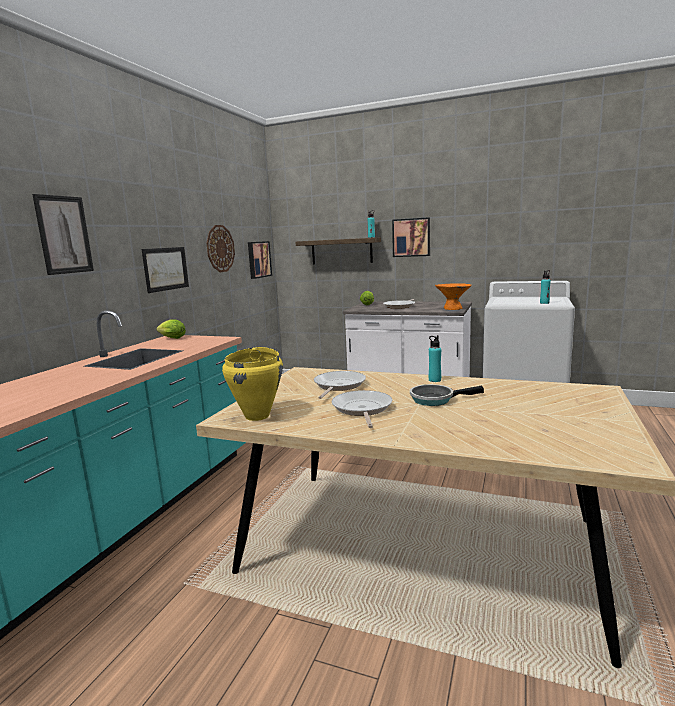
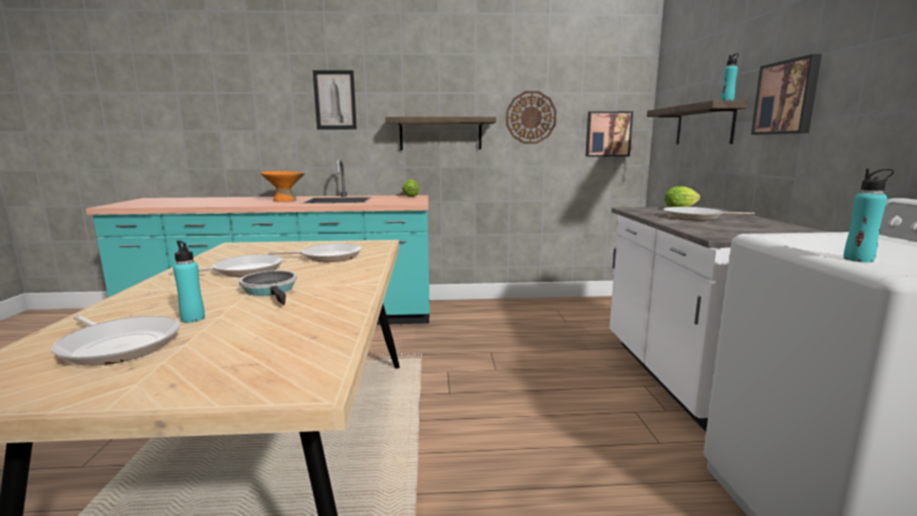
camera: 65 degrees right, 0 degrees up
(166, 269) = (440, 134): picture -> shelf
(258, 416) = (237, 250): yellow cooking pot -> none
(434, 380) = (356, 284): turquoise bottle -> turquoise bottle (193, 318)
(452, 308) = (735, 234): orange bowl -> orange bowl (284, 200)
(547, 429) = (119, 345): none -> frying pan

